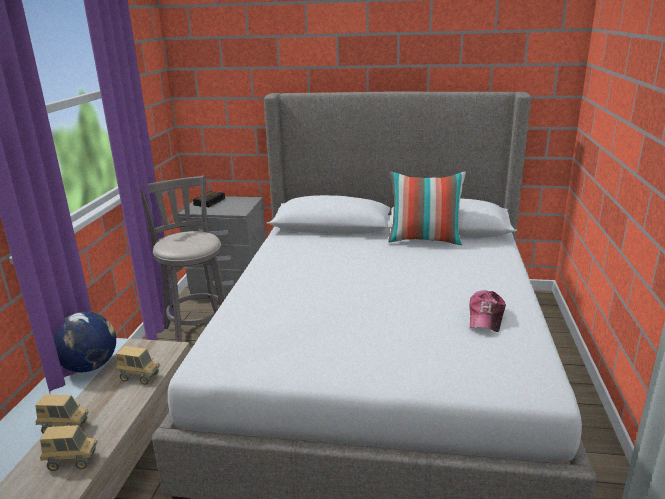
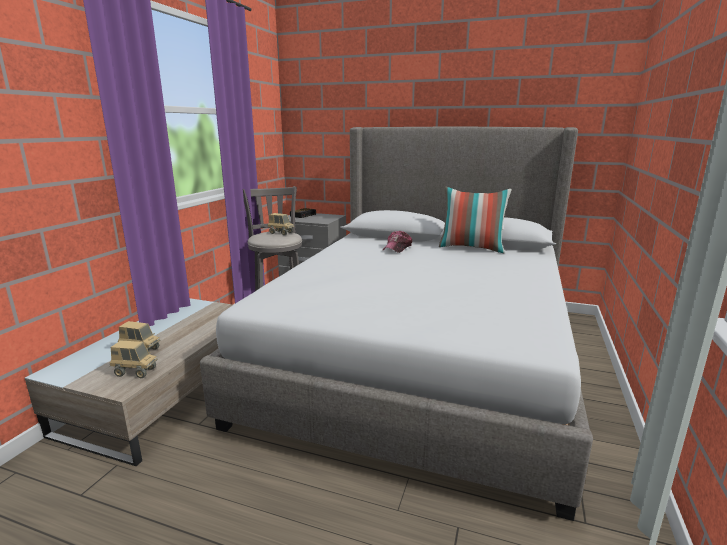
camera: 10 degrees right, 5 degrees down
(90, 366) = (177, 315): globe -> none
(139, 377) = (211, 326): toy truck -> toy truck (281, 233)
(486, 317) = (508, 298): cap -> cap (397, 248)

